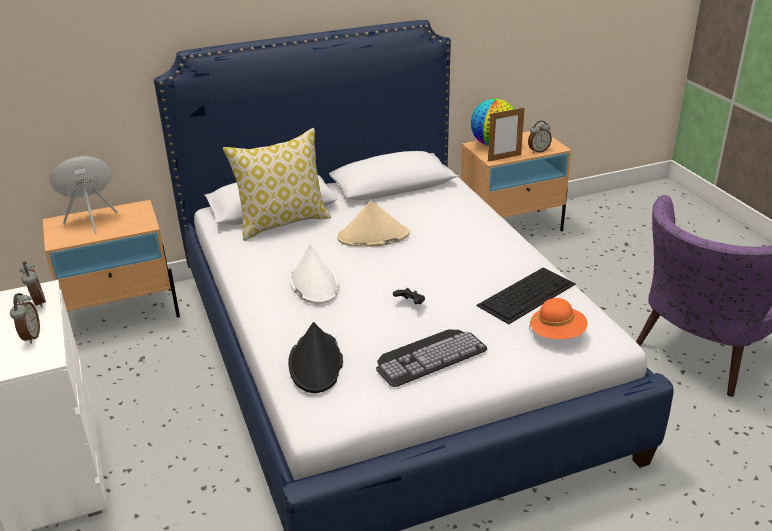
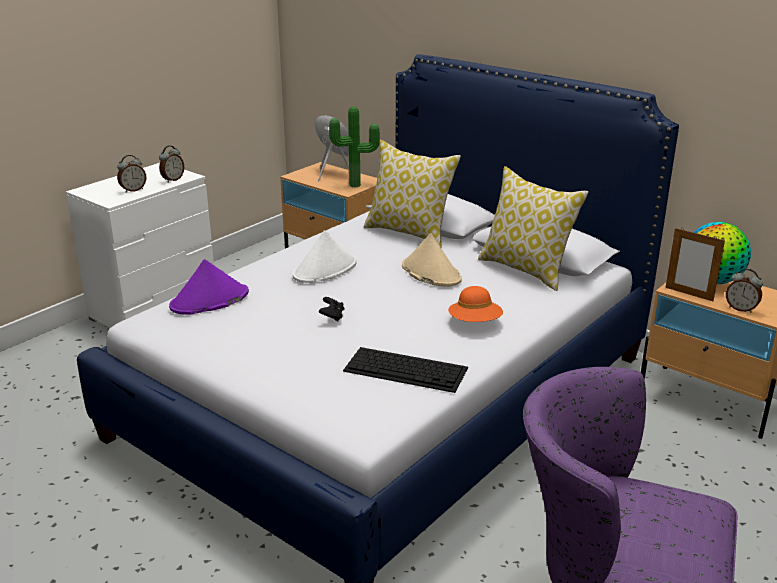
camera: 60 degrees right, 5 degrees down
(139, 218) = (355, 186): none -> potted plant
(316, 363) = (209, 300): black hat -> purple hat
(410, 197) = (526, 270): none -> pillow
(429, 355) = (257, 343): keyboard -> none
(557, 334) = (348, 400): orange hat -> orange hat (475, 323)

